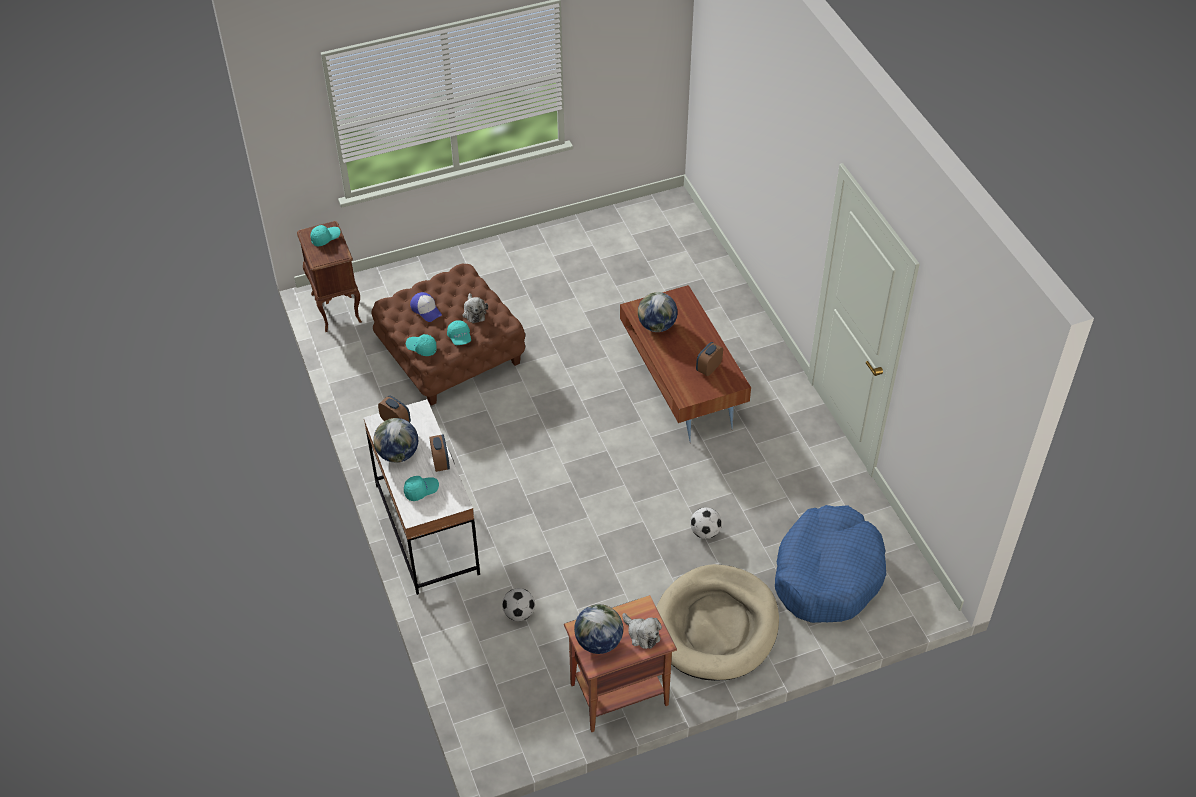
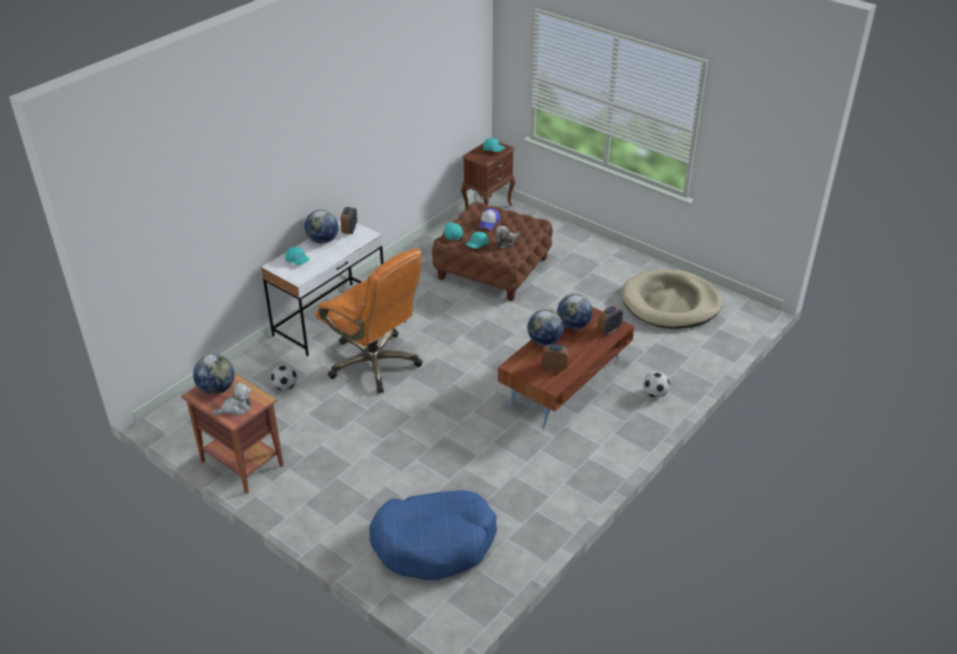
camera: 60 degrees right, 10 degrees down
(441, 463) = (328, 259): alarm clock -> alarm clock (609, 330)
(534, 519) = (374, 362): none -> orange office chair
(642, 634) = (236, 408): plush toy -> plush toy turned 135 degrees counterclockwise
(665, 358) = (544, 341): none -> globe
(705, 532) = (425, 453): football -> football (654, 394)
(715, 626) = (337, 493): beige dog bed -> beige dog bed (670, 303)

